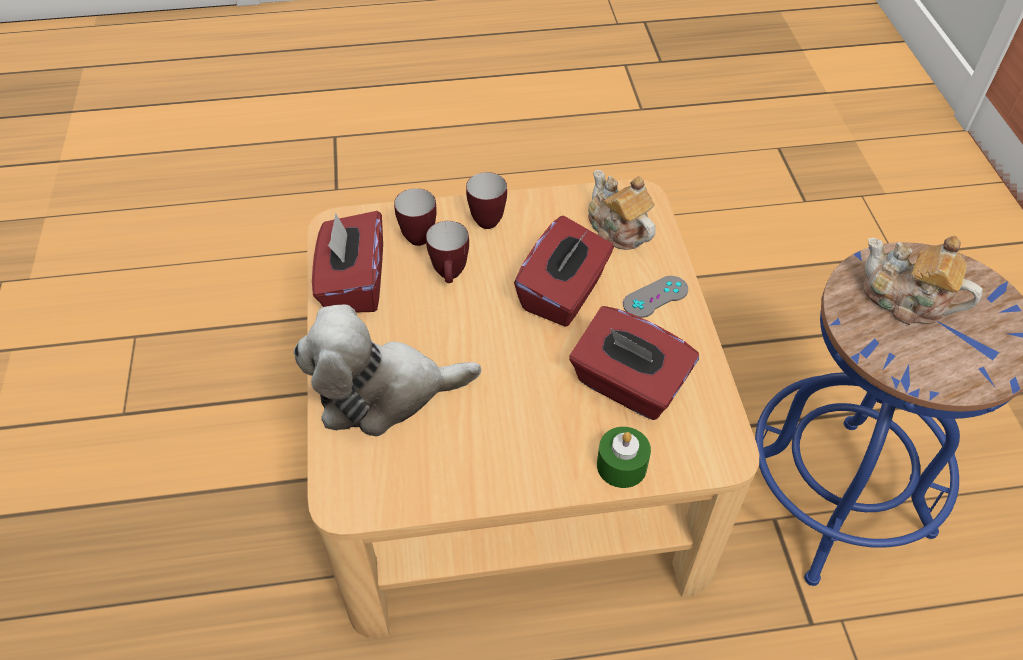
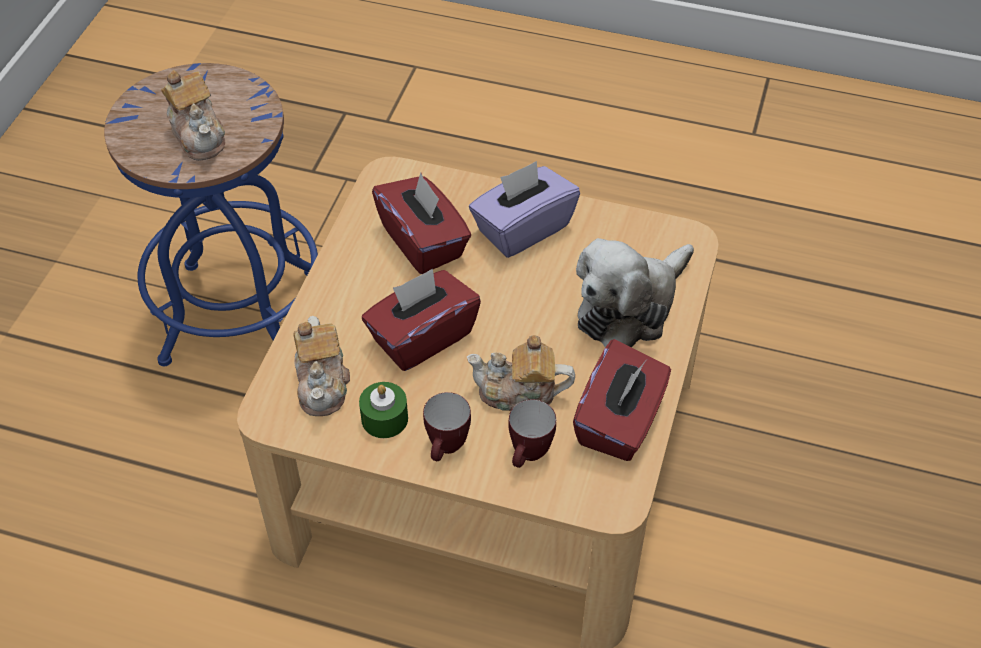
camera: 155 degrees left, 0 degrees up
(383, 392) = (630, 307): plush toy -> plush toy turned 120 degrees clockwise
(450, 276) = (519, 394): mug -> teapot
(536, 441) = (522, 228): none -> purple tissue box
(621, 465) = (469, 192): green candle -> green candle (384, 418)
(655, 297) = (342, 303): grey game controller -> none

